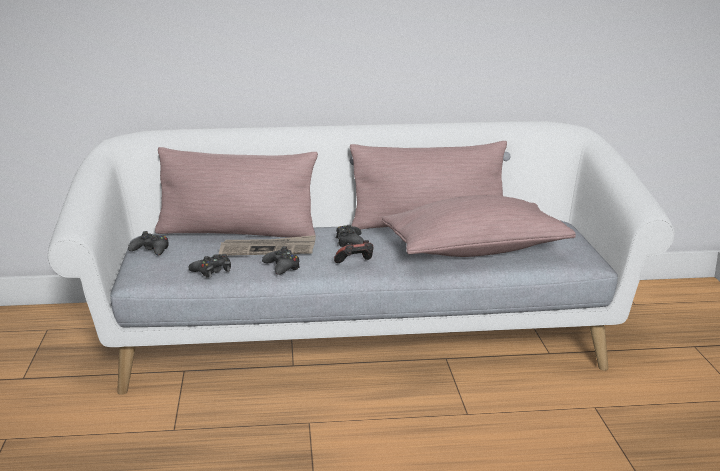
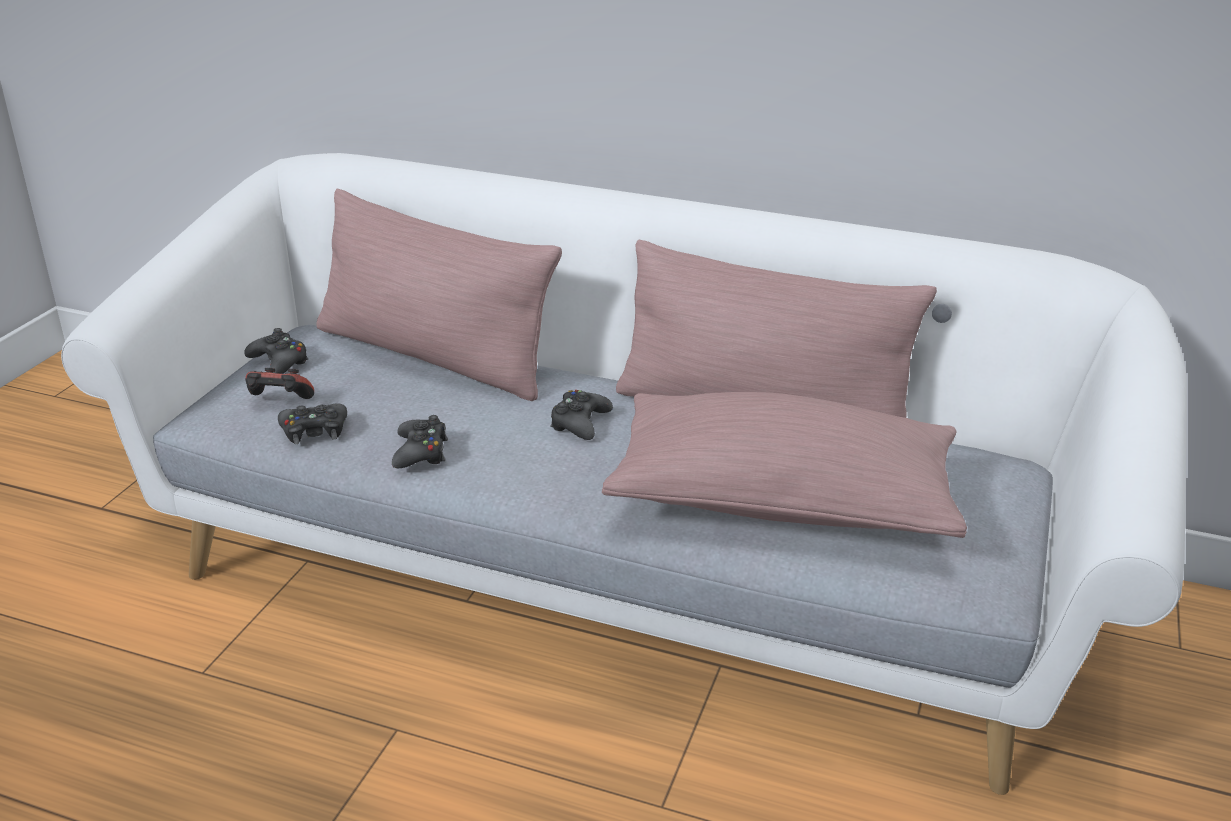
camera: 25 degrees right, 10 degrees up
(268, 249) = (438, 406): newspaper -> none
(355, 264) = (542, 478): game controller -> game controller (279, 403)

